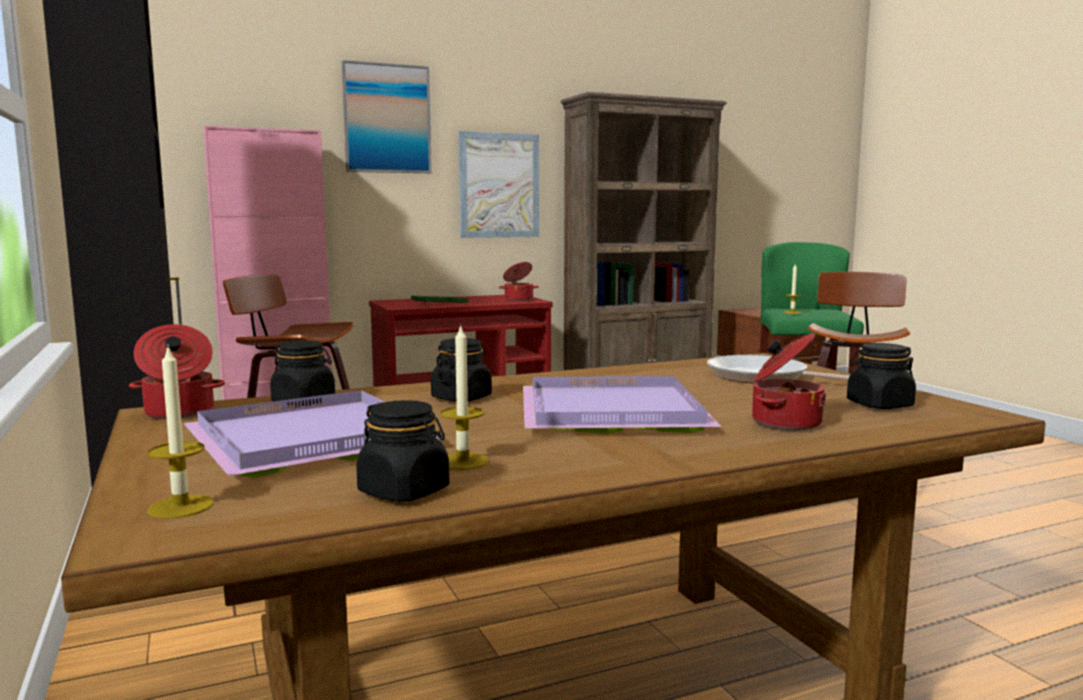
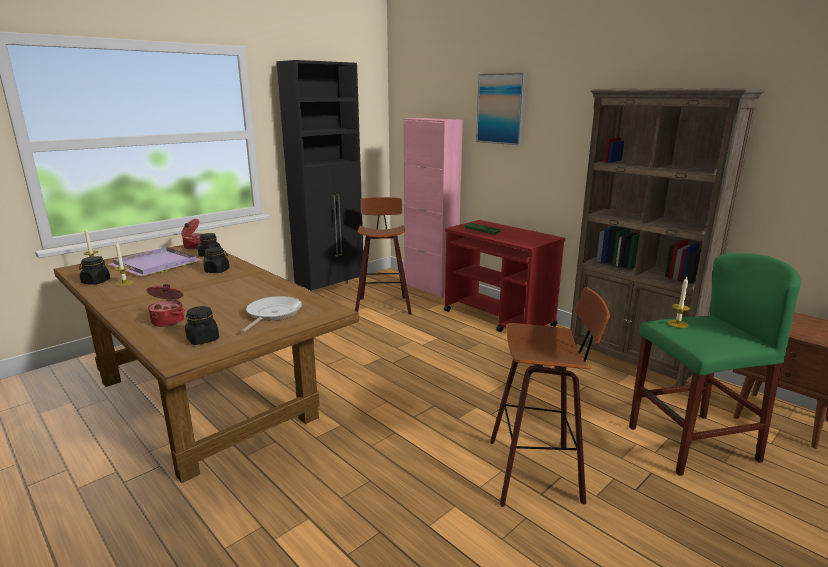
camera: 70 degrees right, 10 degrees up
(499, 185) = (564, 156): picture -> none
(518, 299) = (528, 241): cooking pot -> none
(607, 411) = (192, 292): purple tray -> none

